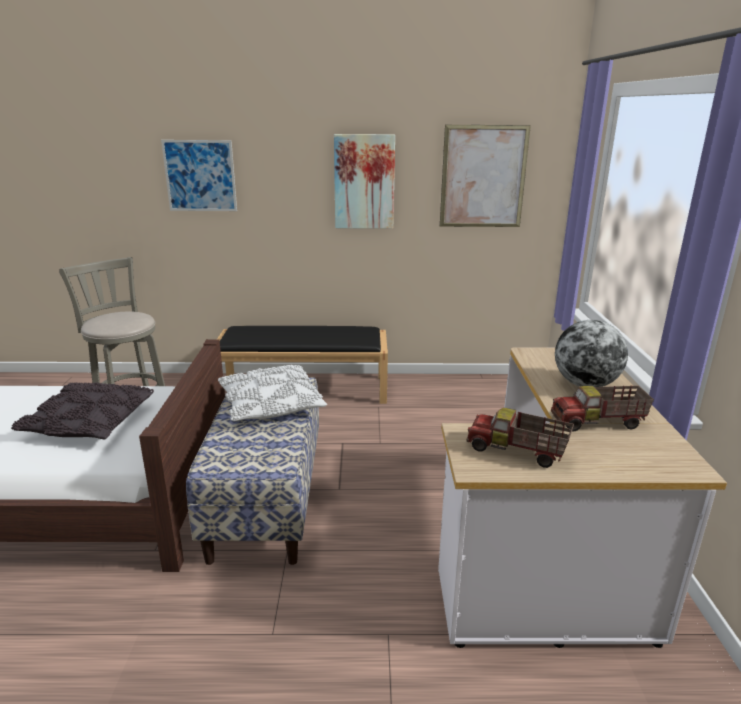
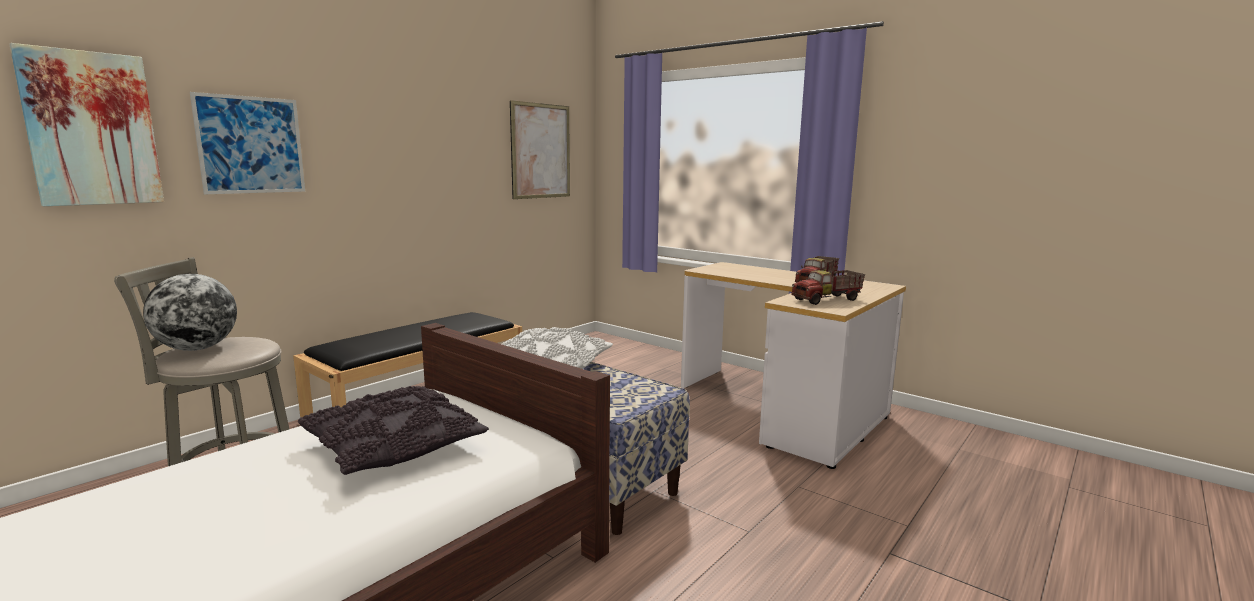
camera: 50 degrees left, 10 degrees down
(364, 182) = (445, 155): picture -> picture (92, 129)
(585, 384) = (766, 274): globe -> globe (197, 348)

